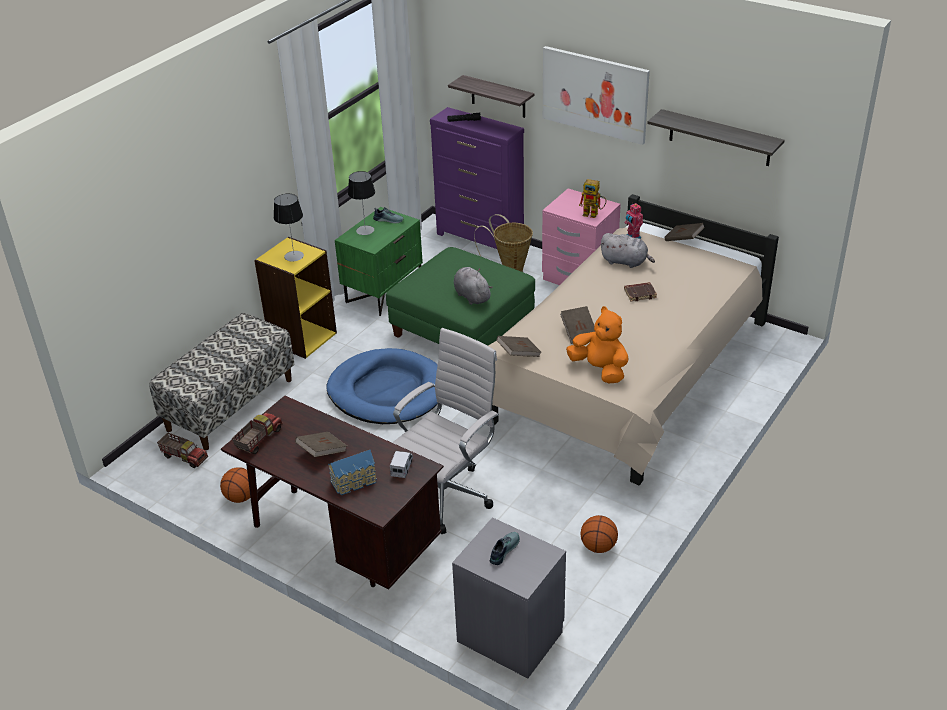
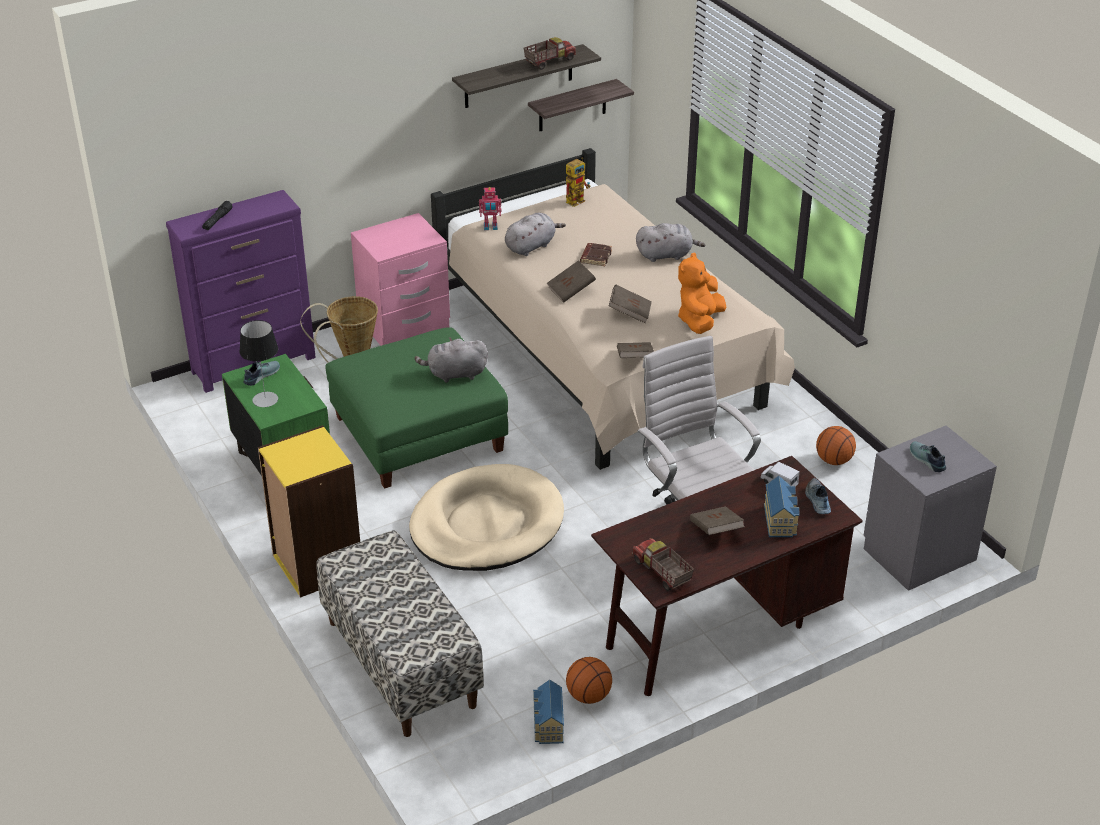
camera: 65 degrees left, 0 degrees up
(184, 457) = (474, 730): toy truck -> toy truck (549, 61)
(204, 487) = (547, 725): none -> toy house
(294, 256) = (311, 453): table lamp -> none
(387, 391) = (486, 524): blue dog bed -> beige dog bed
(391, 495) = (817, 501): none -> shoe
(498, 97) = (240, 169): shelf -> shelf (572, 106)
(594, 214) = (422, 234): toy robot -> toy robot (577, 199)
(595, 94) = (370, 100): picture -> none
(600, 369) = (700, 321): orange plush toy -> orange plush toy turned 45 degrees counterclockwise
(679, 325) = (666, 255): none -> grey plush toy
(683, 239) = (525, 202): brown book -> brown book (571, 291)

